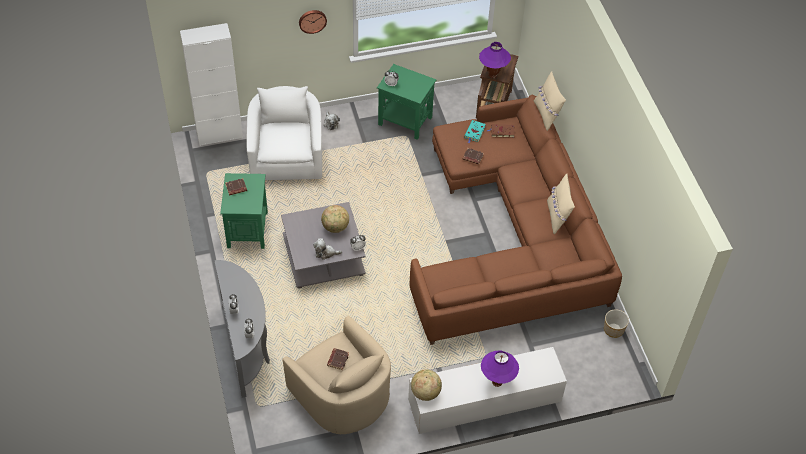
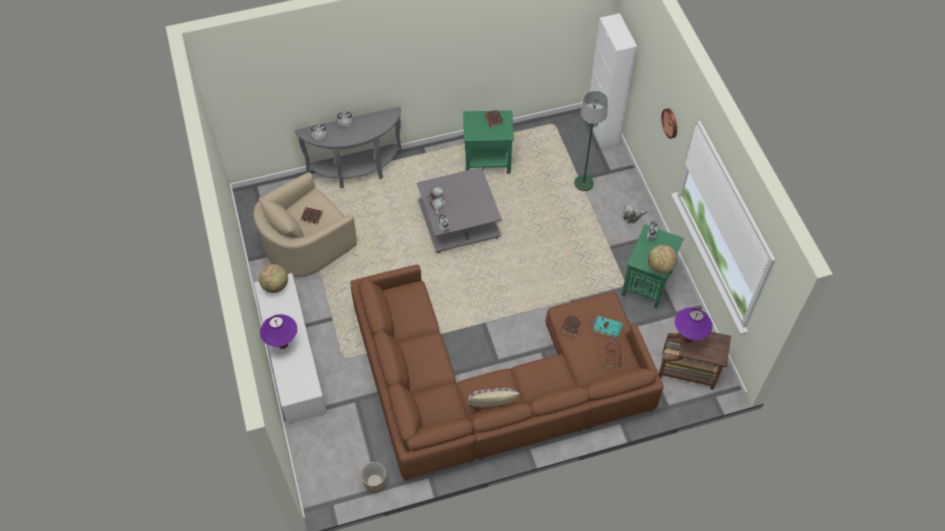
camera: 90 degrees right, 5 degrees up
(287, 155) = (584, 183): white armchair -> green floor lamp
(335, 227) = (468, 210): globe -> globe (660, 267)
(546, 114) = (624, 387): beige pillow -> none

